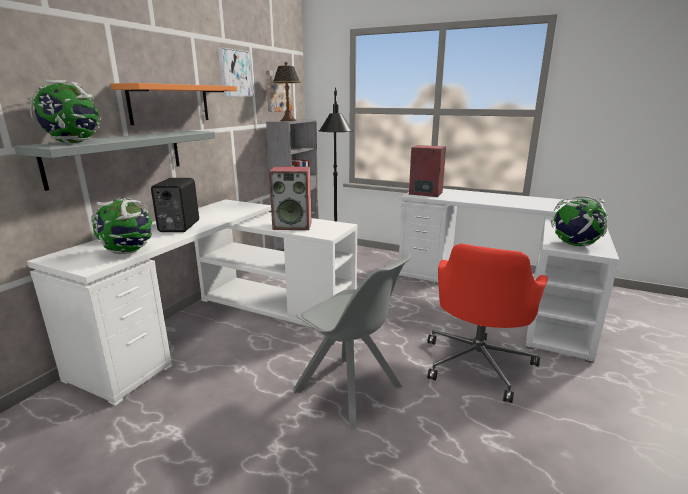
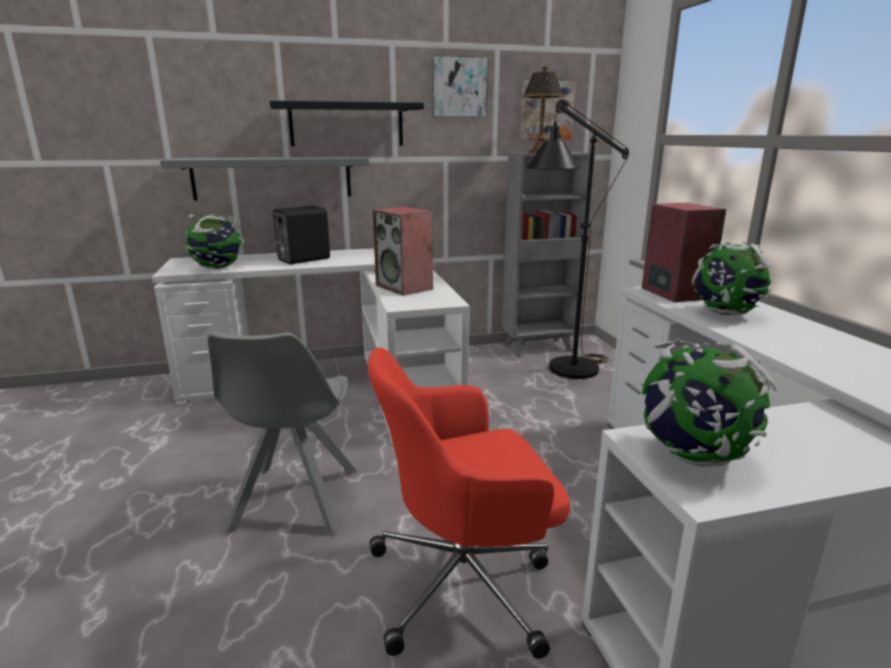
camera: 50 degrees right, 0 degrees up
(73, 143) = (203, 158): globe -> globe (724, 313)
(170, 104) = (347, 125): orange shelf -> black shelf

